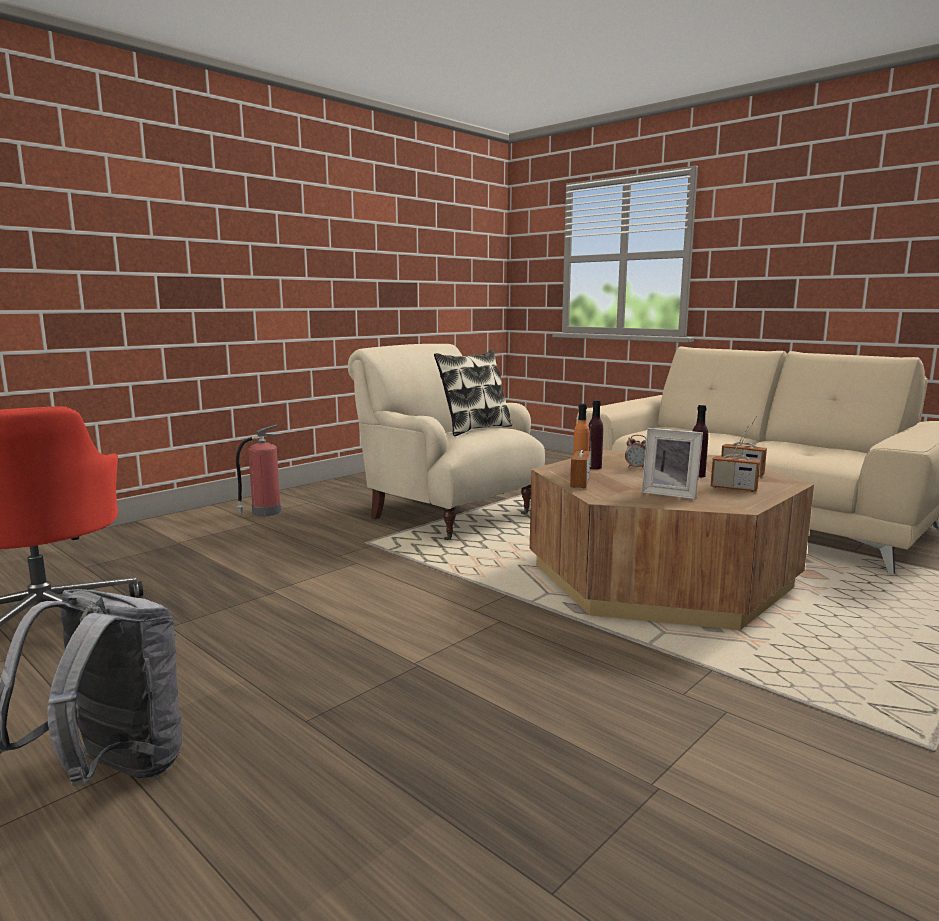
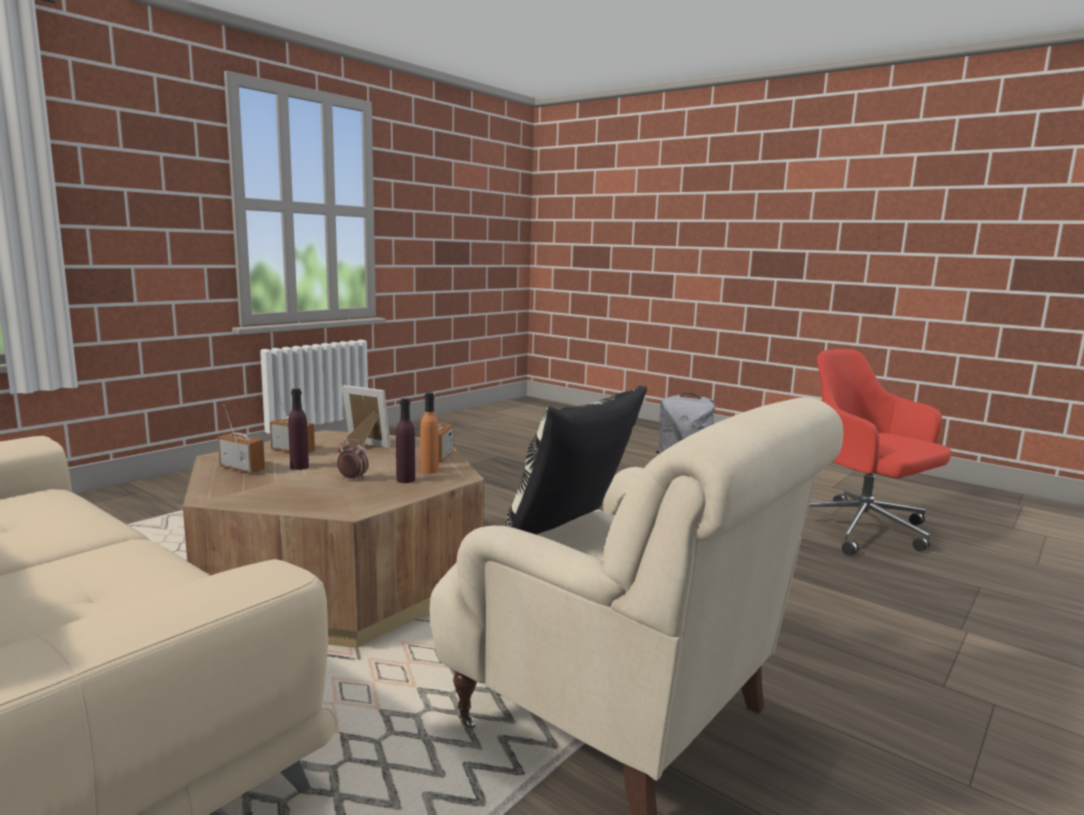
camera: 175 degrees right, 0 degrees up
(264, 512) = (989, 726): fire extinguisher -> none

